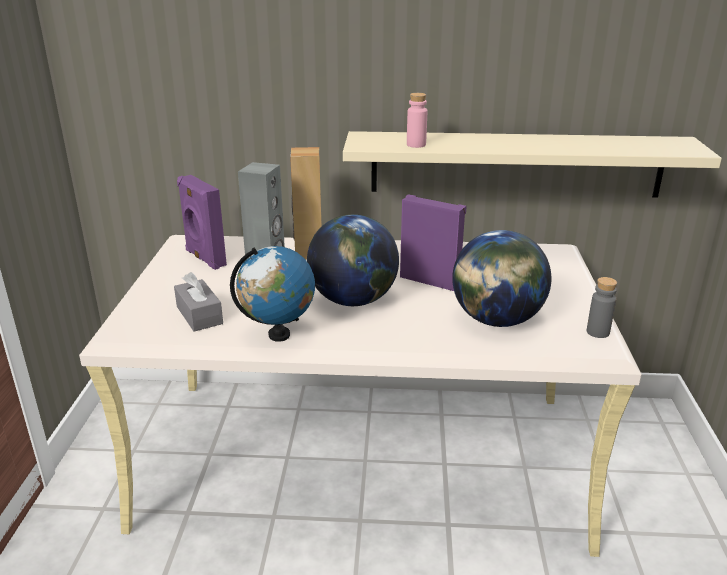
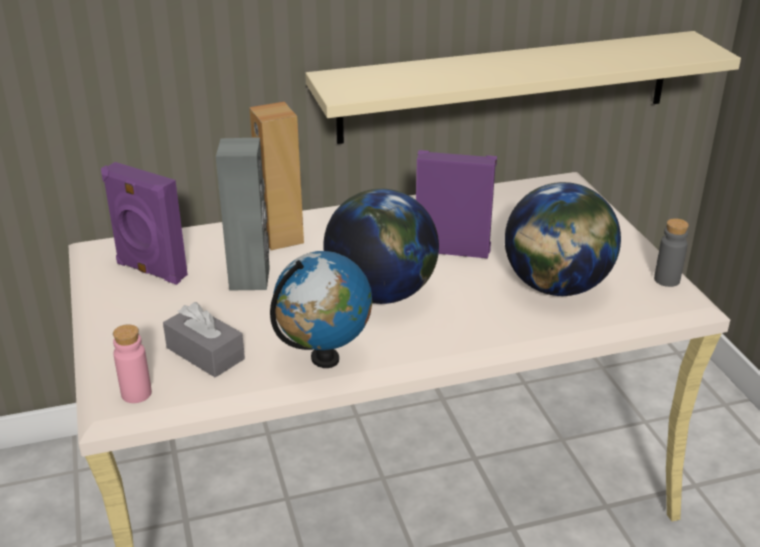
camera: 20 degrees left, 5 degrees up
(416, 145) = (407, 84): pink bottle -> pink bottle (136, 393)

